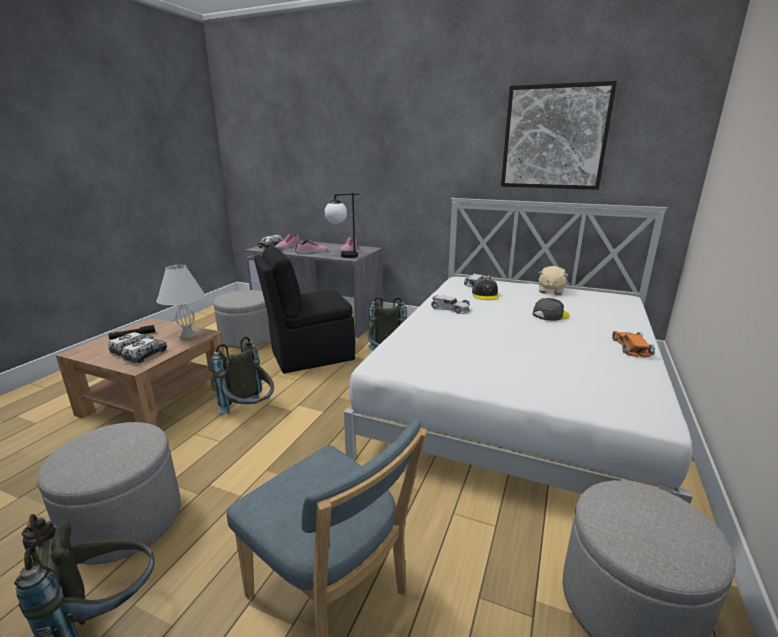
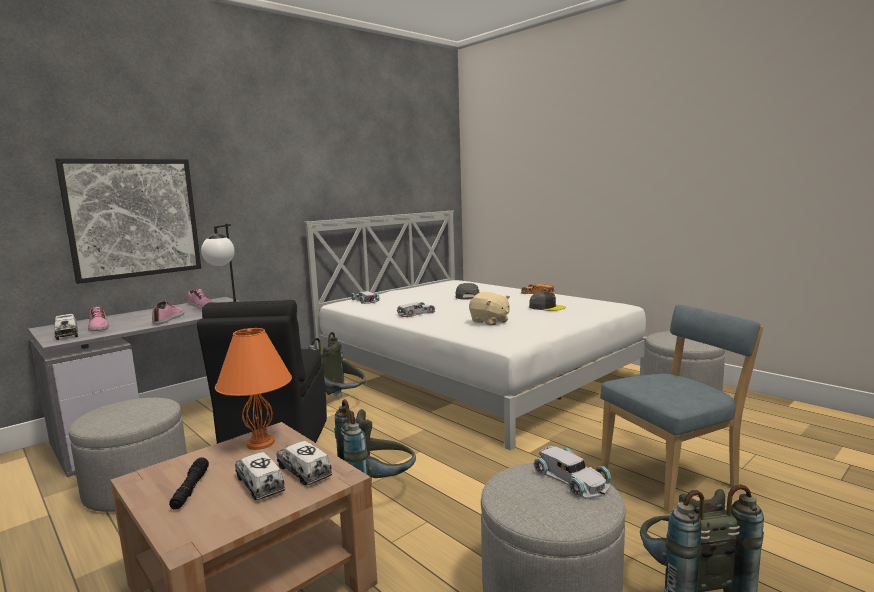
camera: 65 degrees left, 10 degrees down
(121, 457) = (571, 479): none -> white toy car
(188, 335) = (261, 443): white table lamp -> orange table lamp
(485, 295) = (398, 302): grey cap -> grey cap (546, 307)
(550, 291) = (416, 290): beige plush toy -> beige plush toy (489, 321)
(554, 137) = (376, 160): picture -> picture (133, 218)

